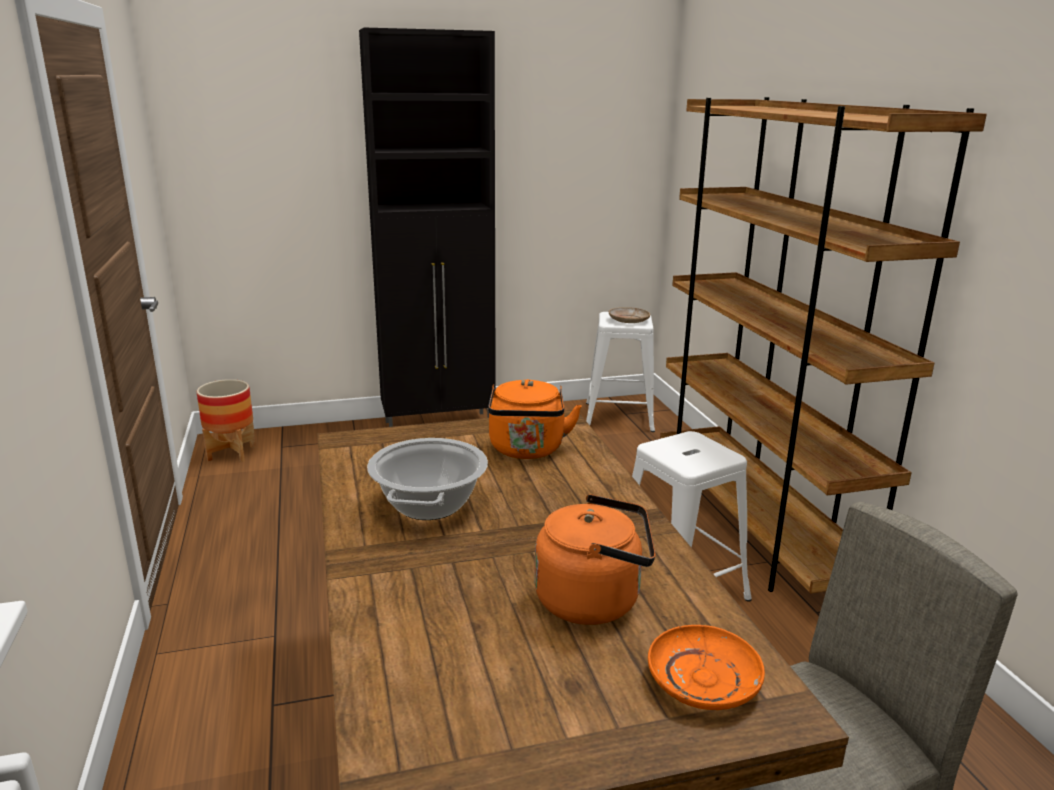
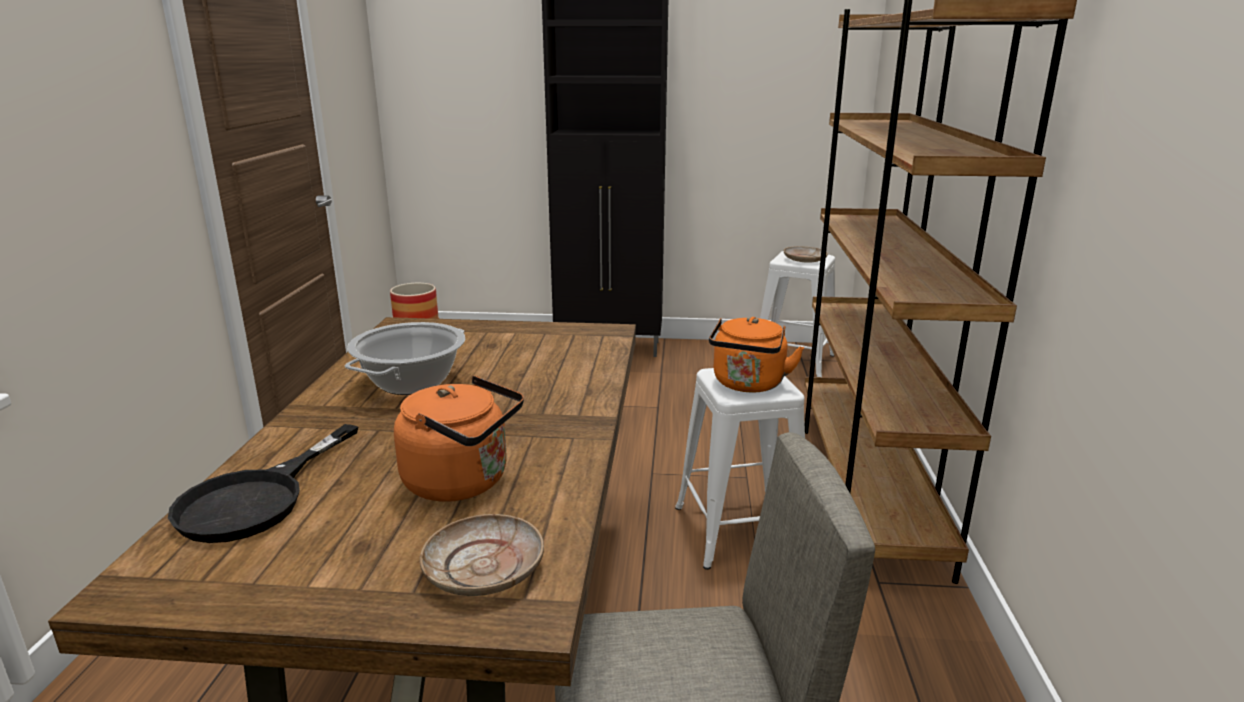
camera: 20 degrees right, 0 degrees up
(413, 660) = (257, 498): none -> black frying pan
(527, 450) = (548, 352): orange kettle -> orange kettle (748, 385)
(704, 680) = (484, 569): orange plate -> beige plate

